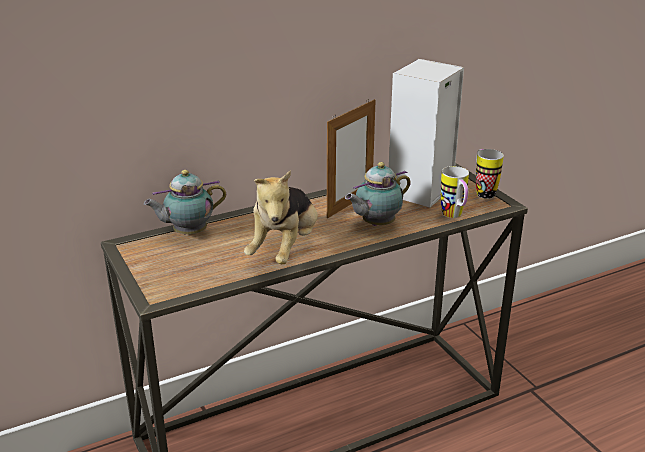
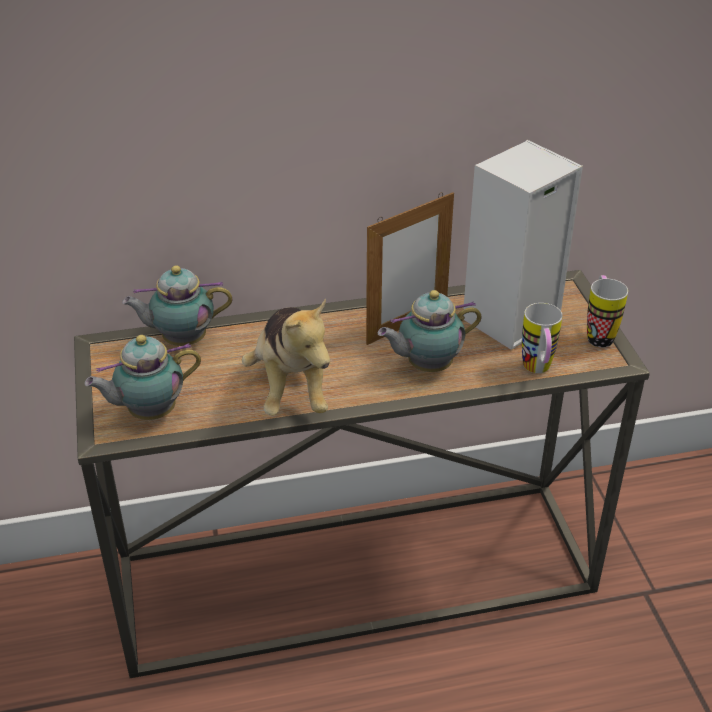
camera: 15 degrees right, 10 degrees up
(184, 279) = (149, 412): none -> teapot
(285, 249) = (291, 387): plush toy -> plush toy turned 45 degrees counterclockwise

